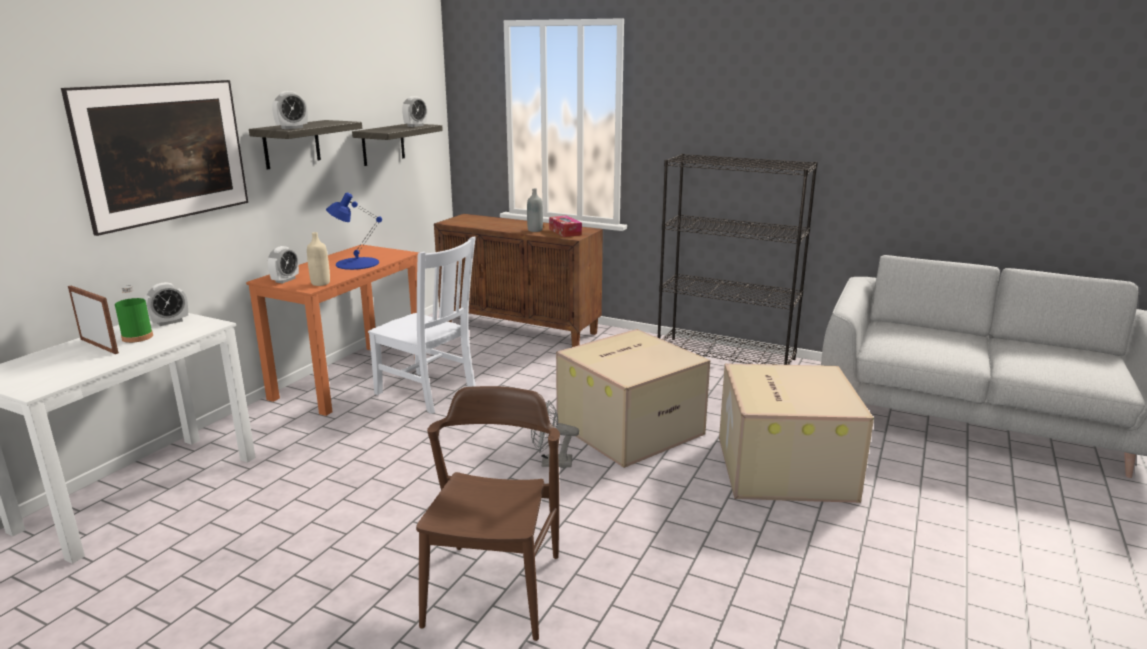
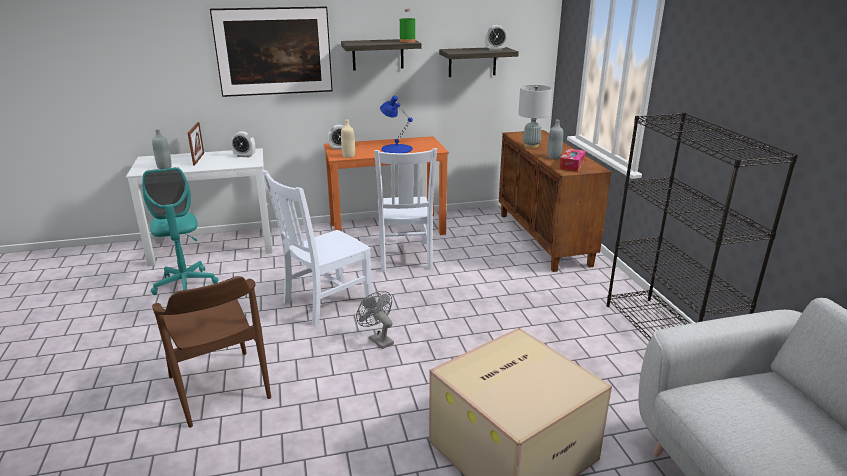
camera: 50 degrees right, 5 degrees up
(68, 371) = (164, 167): none -> grey bottle
(137, 337) = (217, 159): green bottle -> green bottle (407, 41)
(202, 545) = (185, 284): none -> turquoise office chair
(292, 128) = (358, 43): alarm clock -> none
(433, 465) = (325, 302): none -> white chair
(492, 227) = (531, 146): none -> grey table lamp
(494, 590) = (219, 388): brown chair -> brown chair turned 90 degrees clockwise
(630, 428) = (468, 347): cardboard box -> none

